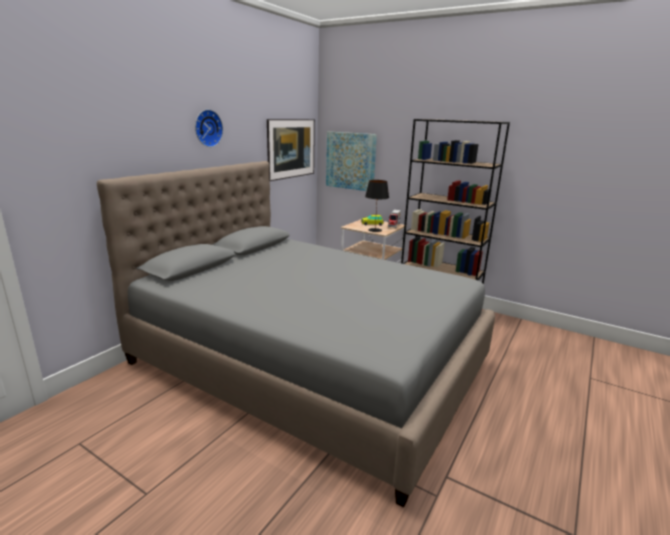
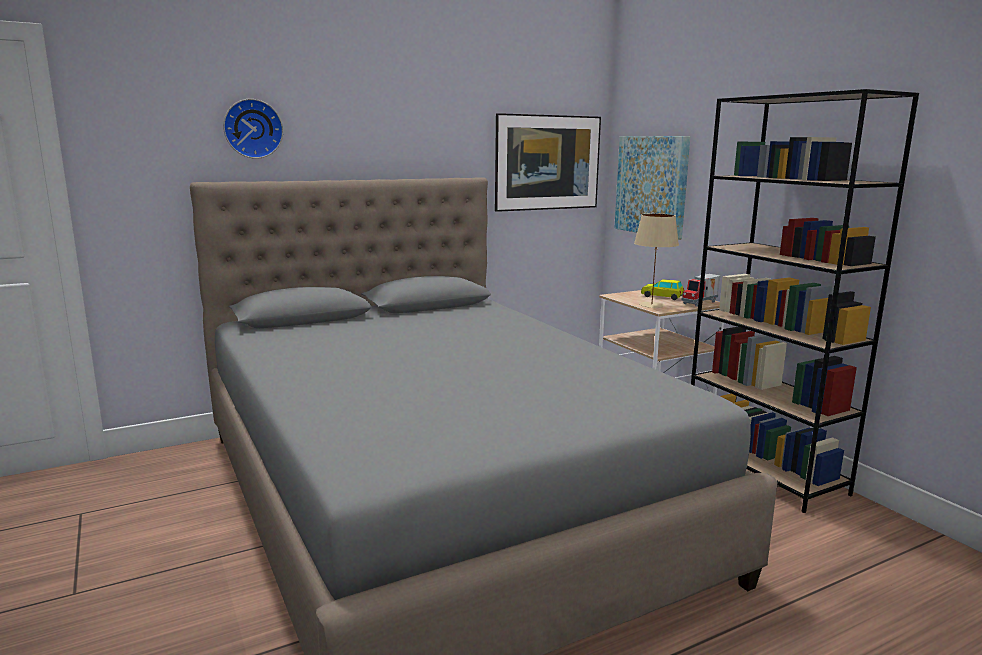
camera: 30 degrees right, 5 degrees down
(207, 128) = (379, 123): wall clock -> wall clock (252, 129)
(375, 230) = (652, 305): black table lamp -> beige table lamp

